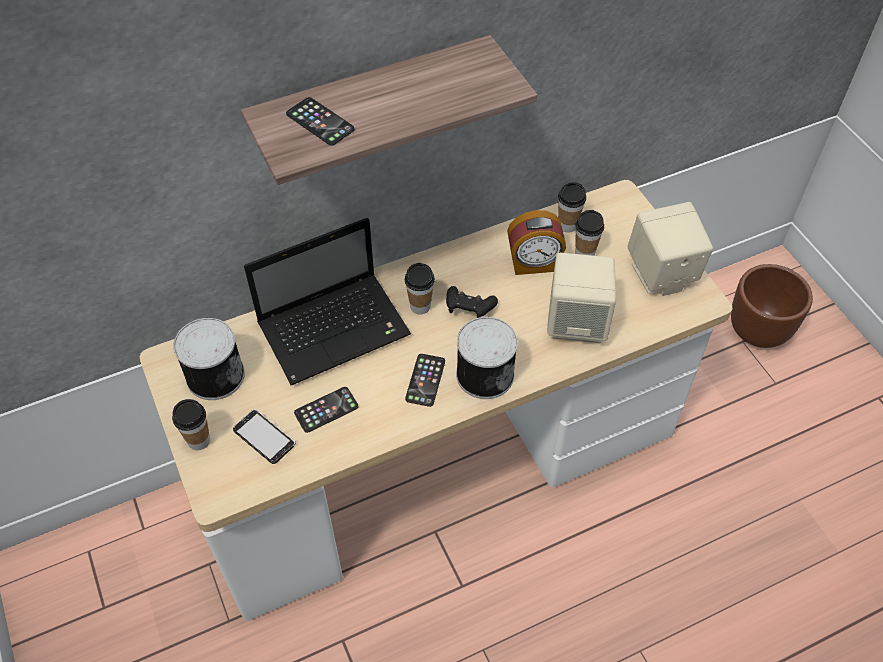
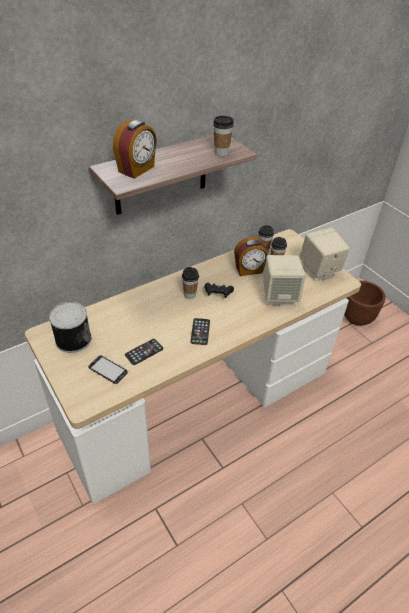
camera: 10 degrees left, 10 degrees down
(199, 440) = (67, 375): cup -> cup (221, 153)
(320, 122) = (137, 169): phone -> alarm clock
(336, 328) = (143, 309): laptop -> none
(484, 373) = (233, 325): can -> none

